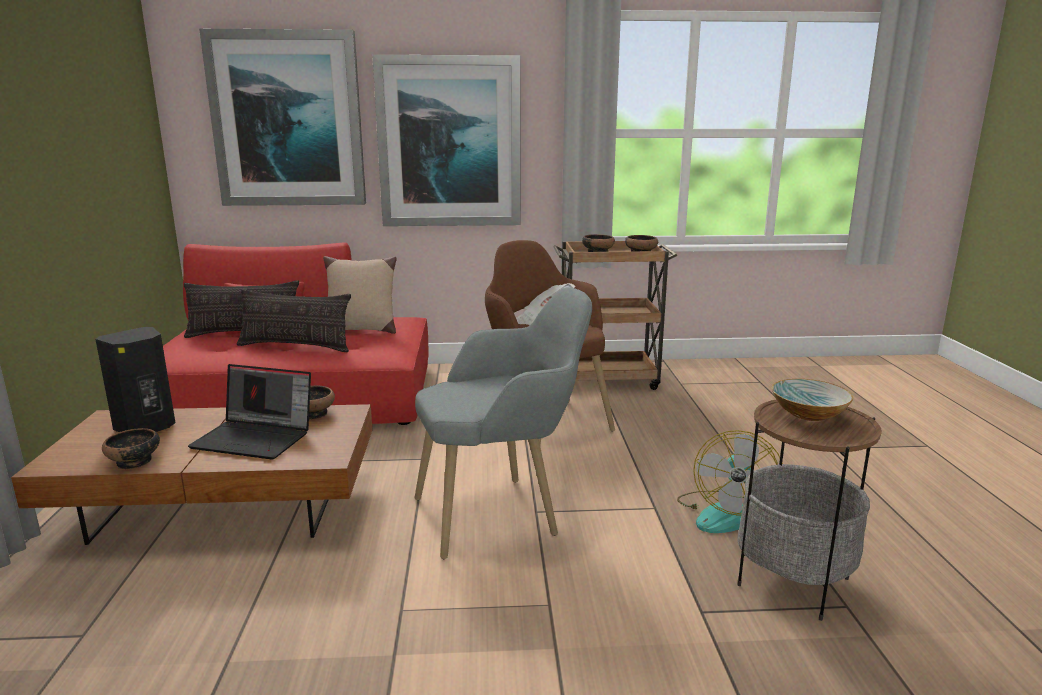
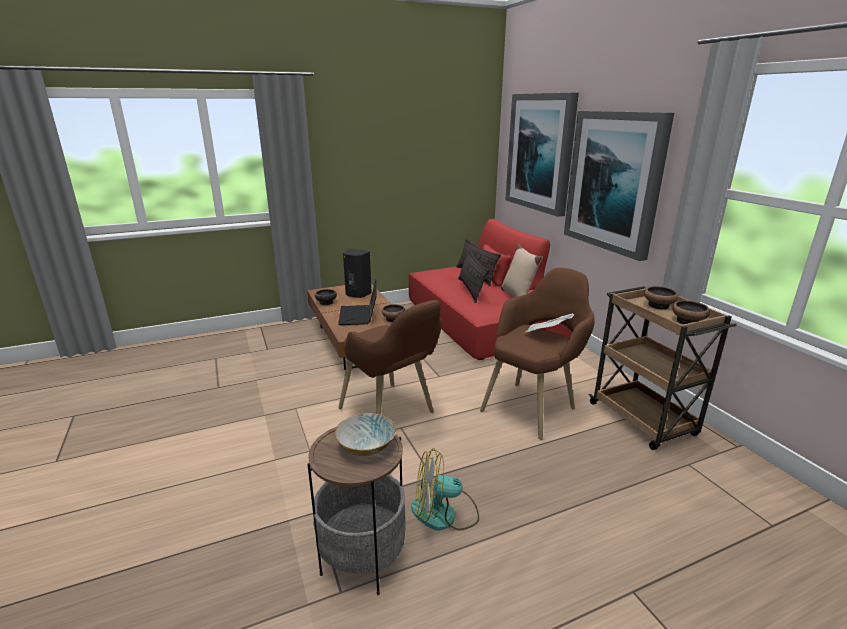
camera: 70 degrees right, 5 degrees up
(503, 512) = (393, 416): grey armchair -> brown armchair

